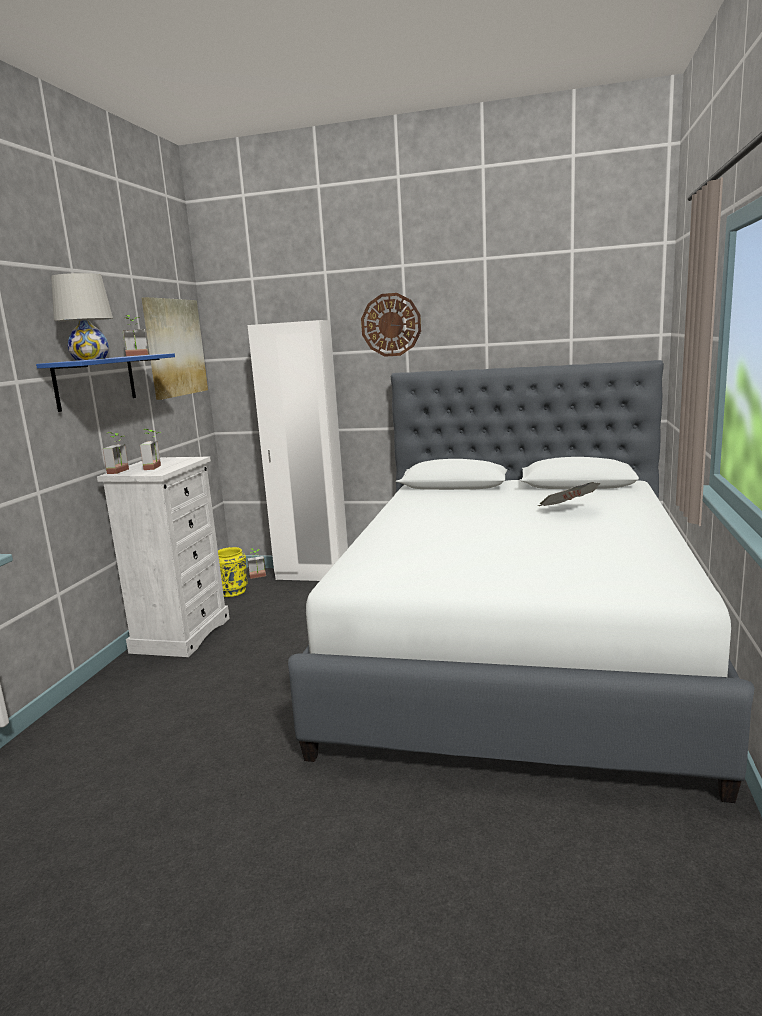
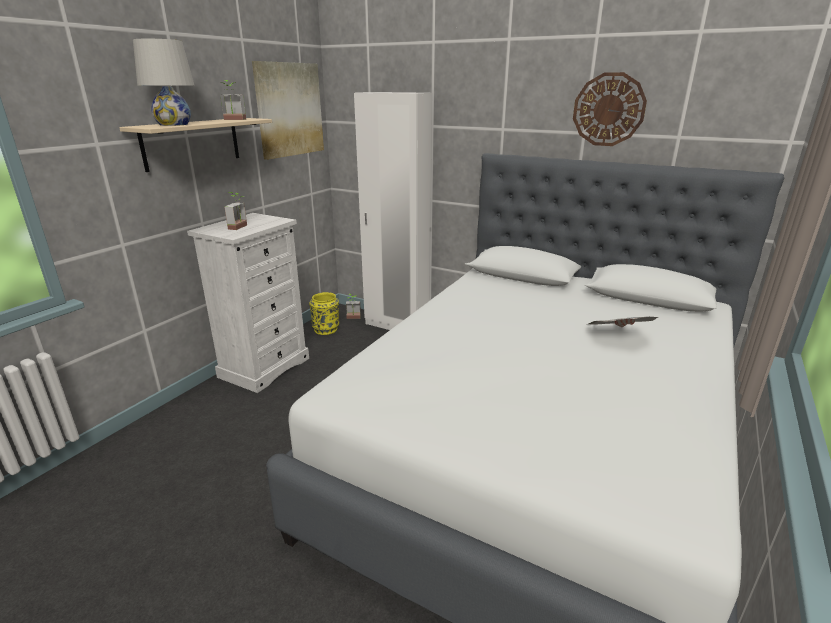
camera: 15 degrees right, 10 degrees up
(95, 381) = (192, 143): blue shelf -> beige shelf
(122, 471) = (211, 228): potted plant -> none
(391, 325) = (490, 102): wall clock -> wall clock (608, 110)

